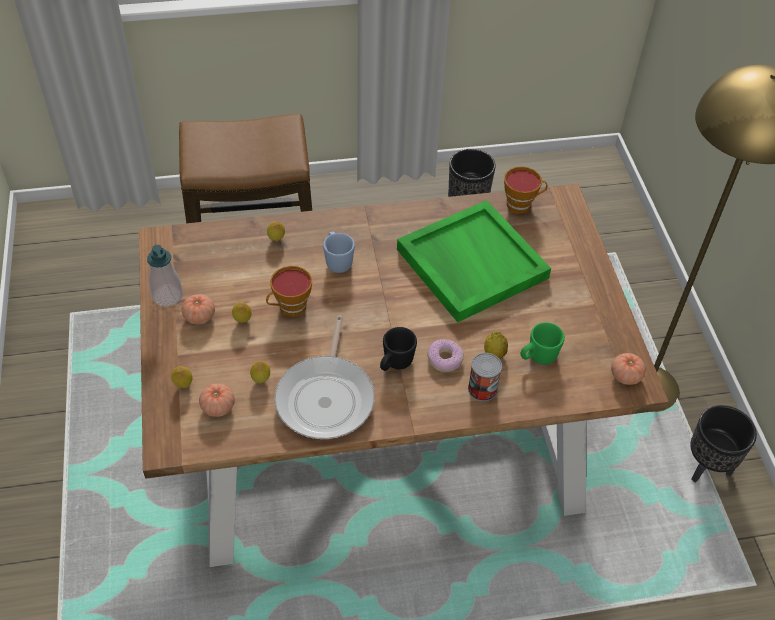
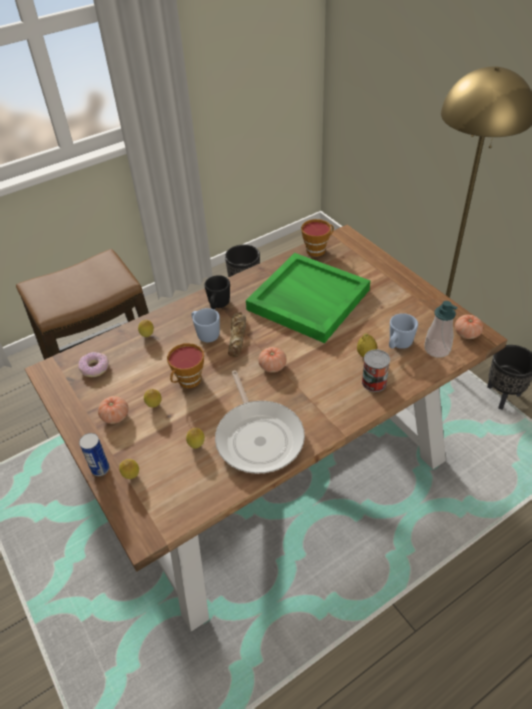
camera: 20 degrees left, 5 degrees down
(159, 365) = (100, 469): none -> can
(167, 296) = (78, 411): soap dispenser -> soap dispenser (437, 349)
(218, 407) = (172, 482): tomato -> tomato (272, 366)
(369, 278) = (238, 337): none -> bread
(395, 364) = (297, 390): black mug -> black mug (218, 305)
(445, 359) = (332, 372): donut -> donut (95, 368)
(537, 357) = (398, 345): green mug -> blue mug

